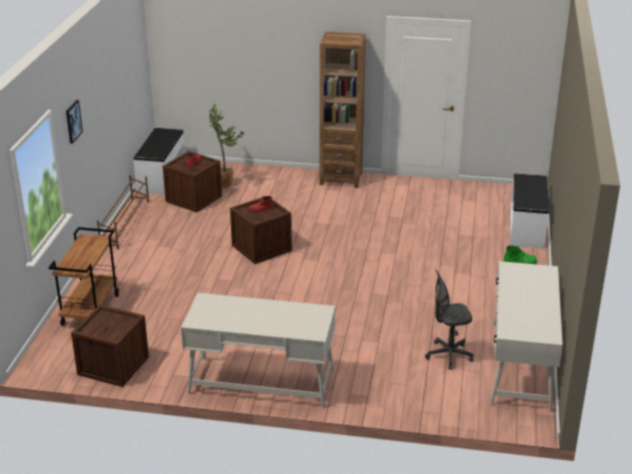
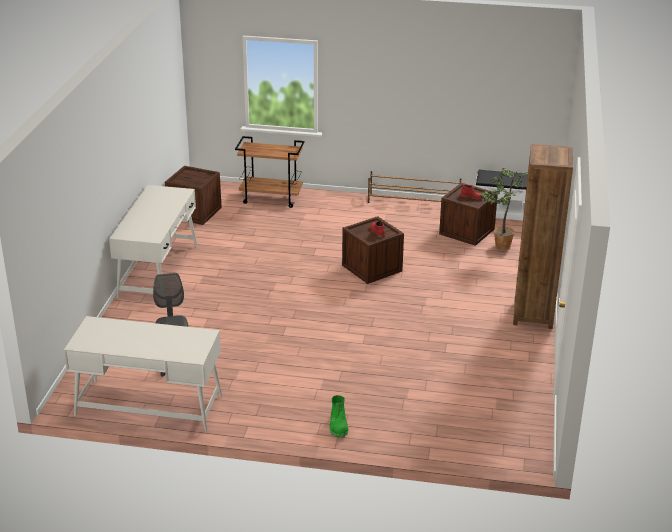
camera: 90 degrees right, 0 degrees up
(73, 121) = (357, 71): picture -> none
(527, 228) = (429, 443): white bench -> none

